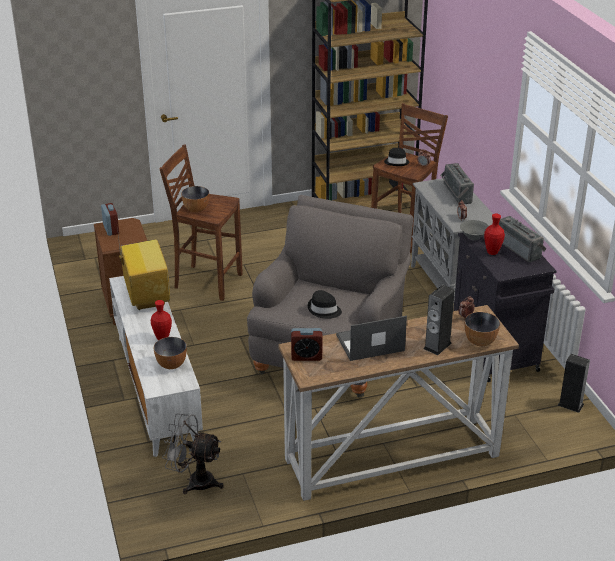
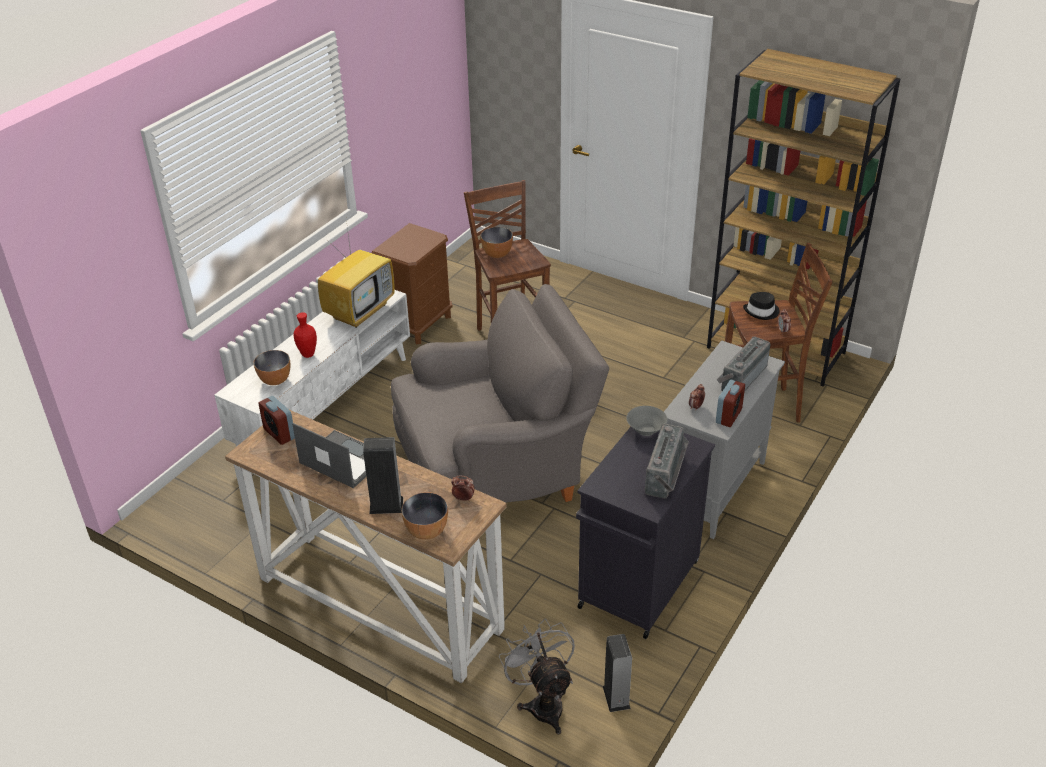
camera: 50 degrees right, 5 degrees up
(111, 229) = (411, 235): alarm clock -> alarm clock (728, 416)
(194, 481) = (226, 499): grey fan -> grey fan (543, 703)
(324, 310) = (445, 414): black hat -> none
(492, 252) = (631, 458): red vase -> none

